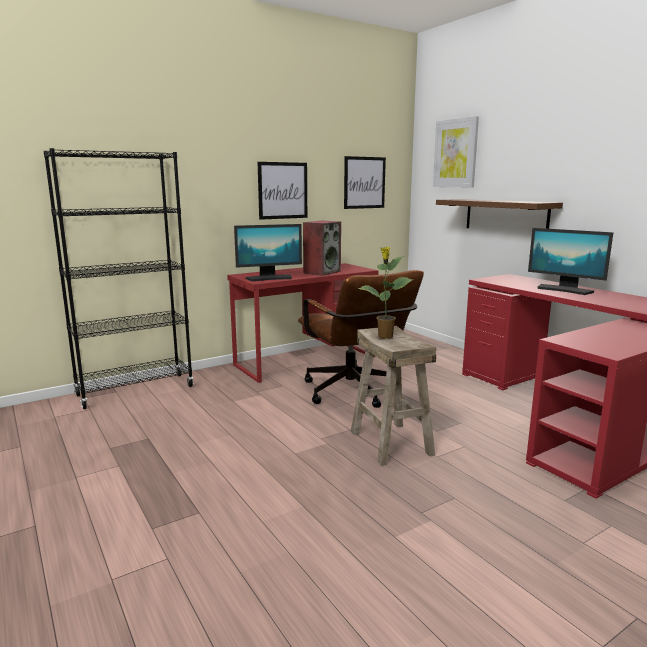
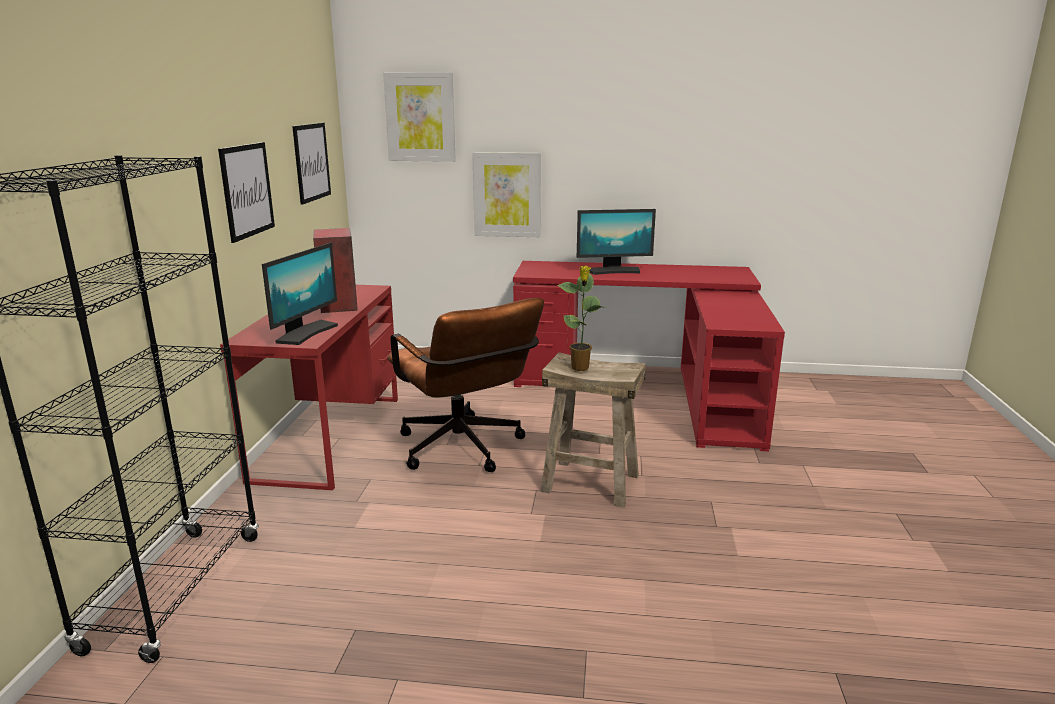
camera: 50 degrees left, 5 degrees up
(355, 394) = (465, 451): brown office chair -> brown office chair turned 45 degrees clockwise
(506, 216) = (507, 195): brown shelf -> picture

